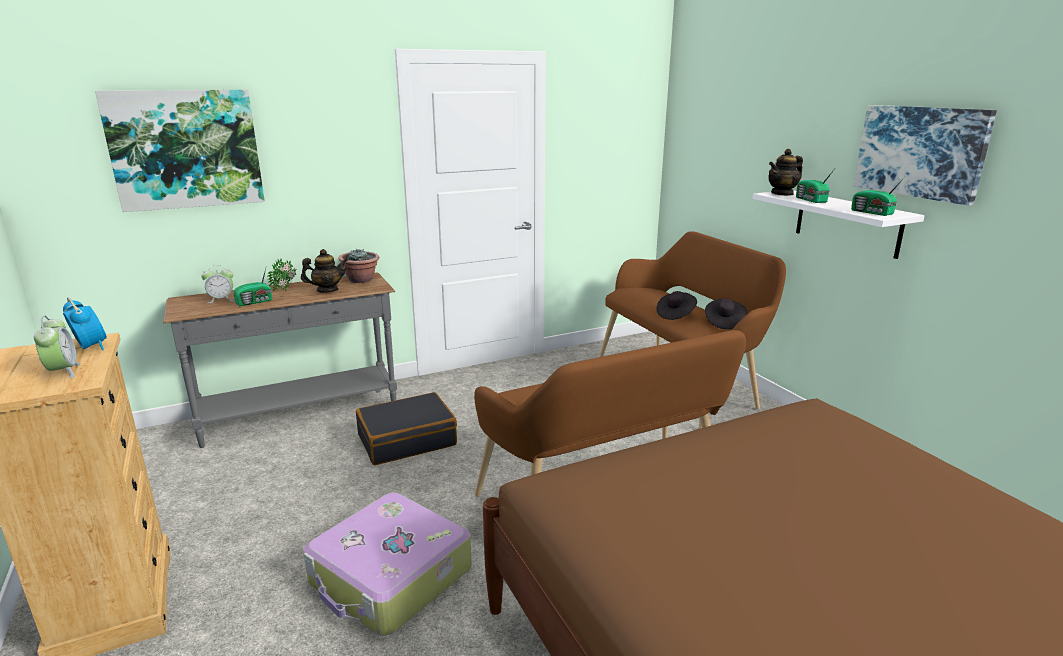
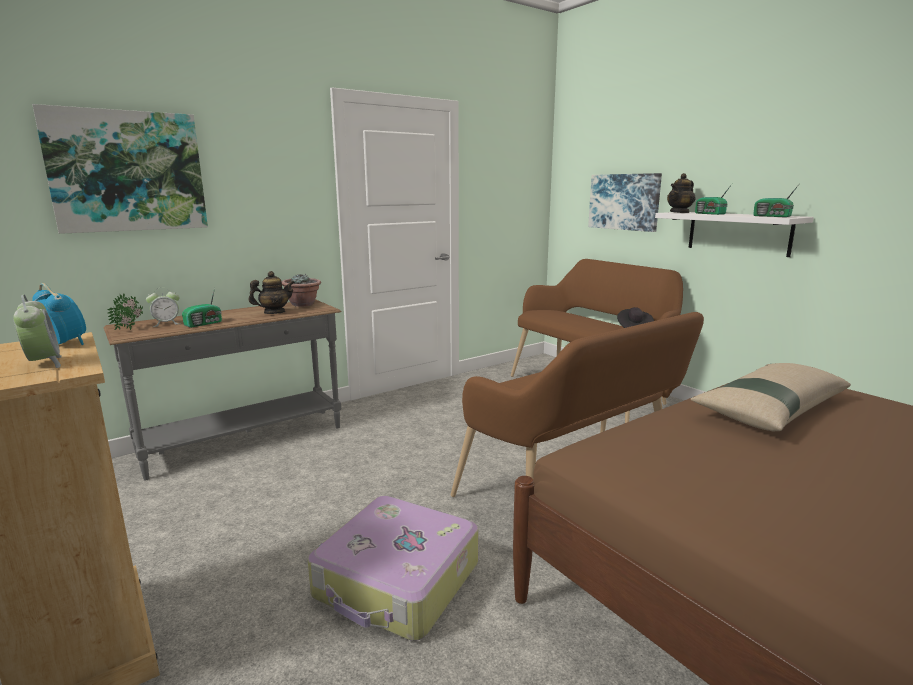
camera: 10 degrees left, 5 degrees down
(286, 289) = (231, 313): potted plant -> potted plant (131, 328)
(407, 440) = (362, 454): black suitcase -> none
(675, 314) = (589, 325): black hat -> none
(766, 453) = (769, 409): none -> beige pillow
(920, 152) = (806, 164): picture -> picture (624, 202)

